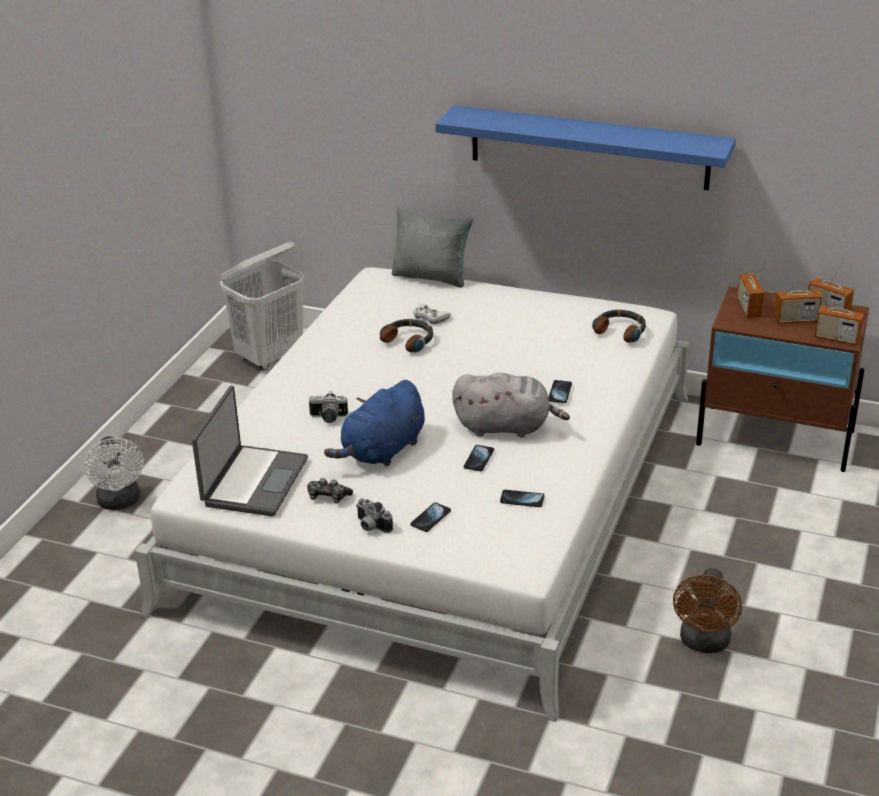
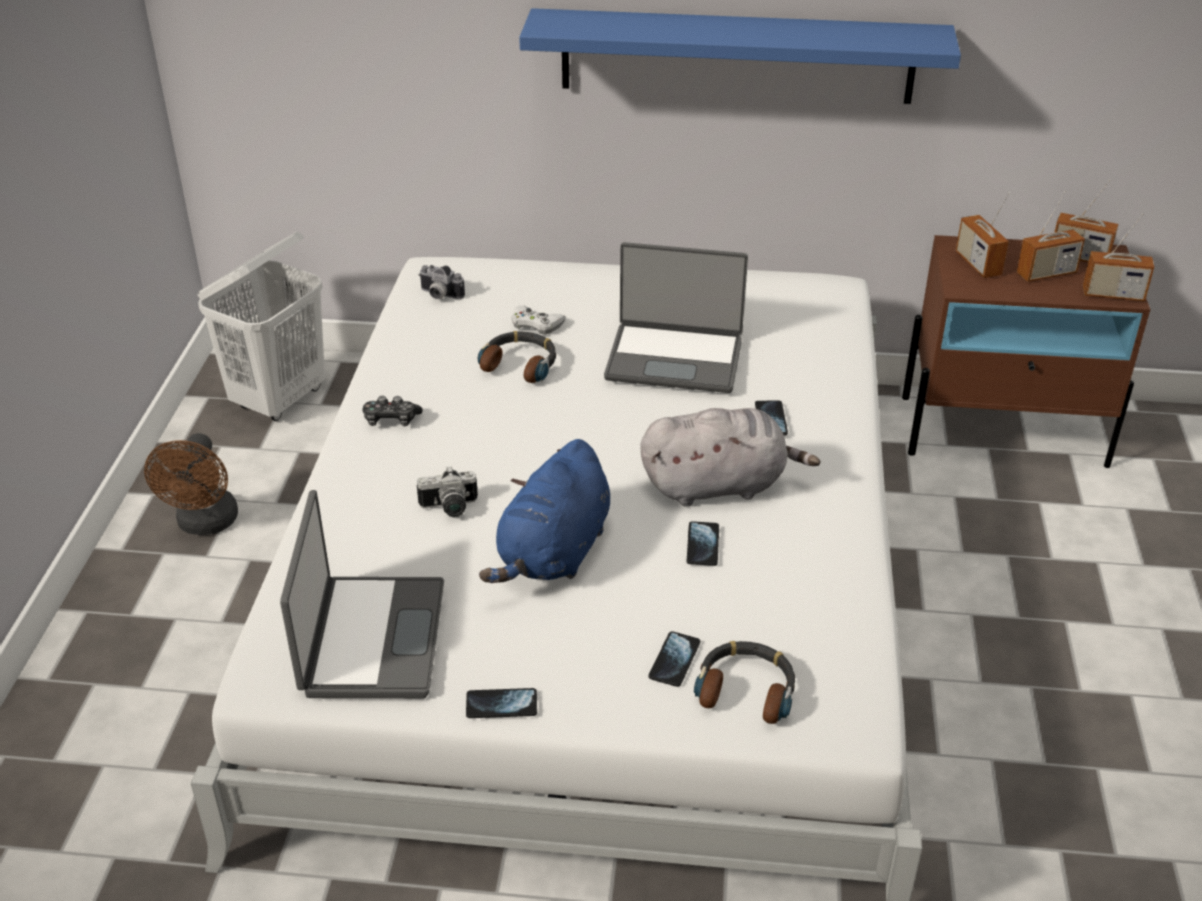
camera: 15 degrees left, 5 degrees up
(120, 502) = (117, 670): white fan -> none
(328, 497) = (500, 647): game controller -> game controller (391, 420)
(370, 527) = (588, 691): camera -> camera (439, 295)
(431, 277) = (512, 263): grey pillow -> none
(512, 348) = (675, 358): none -> laptop
(522, 499) = (796, 605): phone -> phone (501, 705)
(621, 331) = (811, 314): headphones -> headphones (746, 689)
(704, 643) = (1055, 762): brown fan -> brown fan (205, 524)

